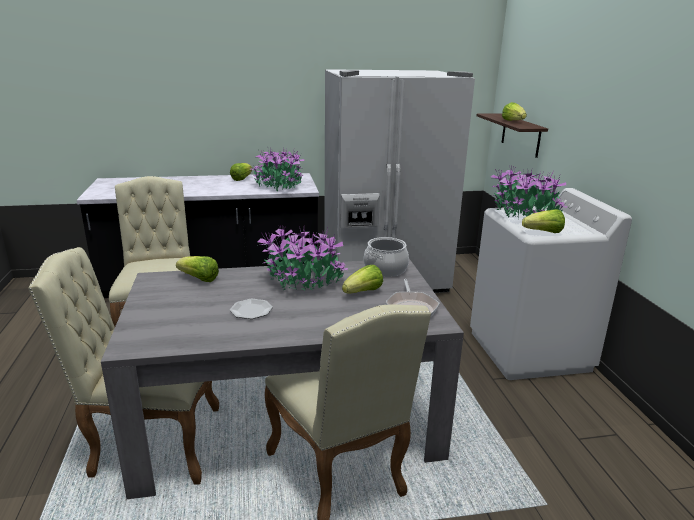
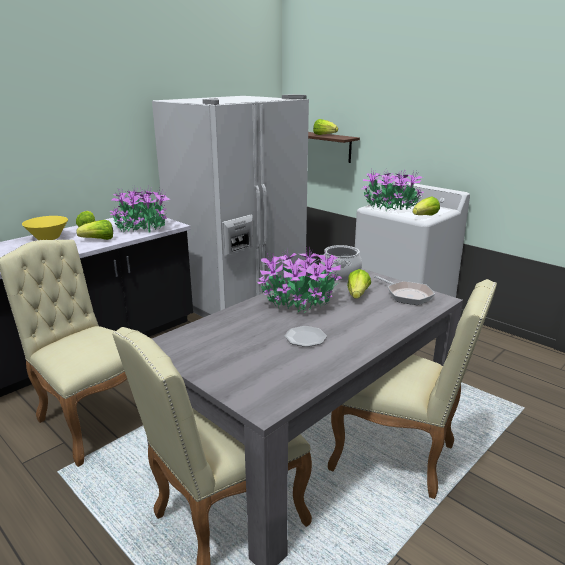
camera: 35 degrees left, 0 degrees up
(199, 279) = (210, 329): lettuce -> lettuce (98, 240)
(204, 180) = (48, 238): none -> yellow bowl

